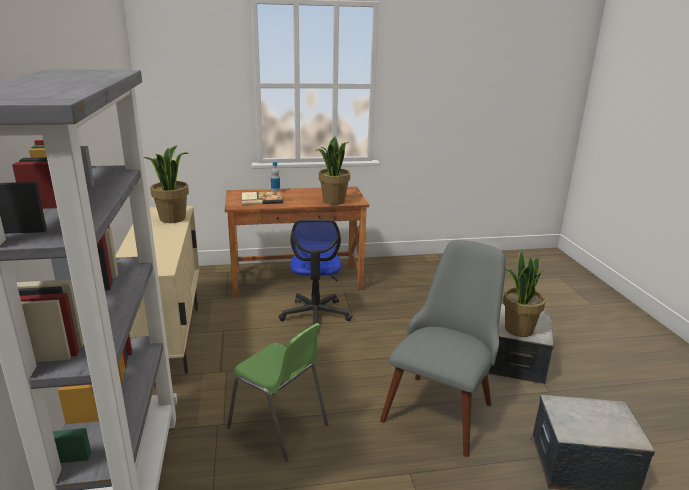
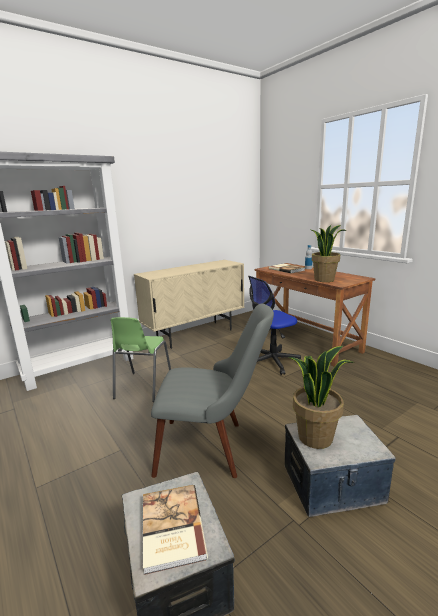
camera: 65 degrees right, 5 degrees down
(172, 218) = (218, 265): potted plant -> none
(600, 422) = (170, 528): none -> book

